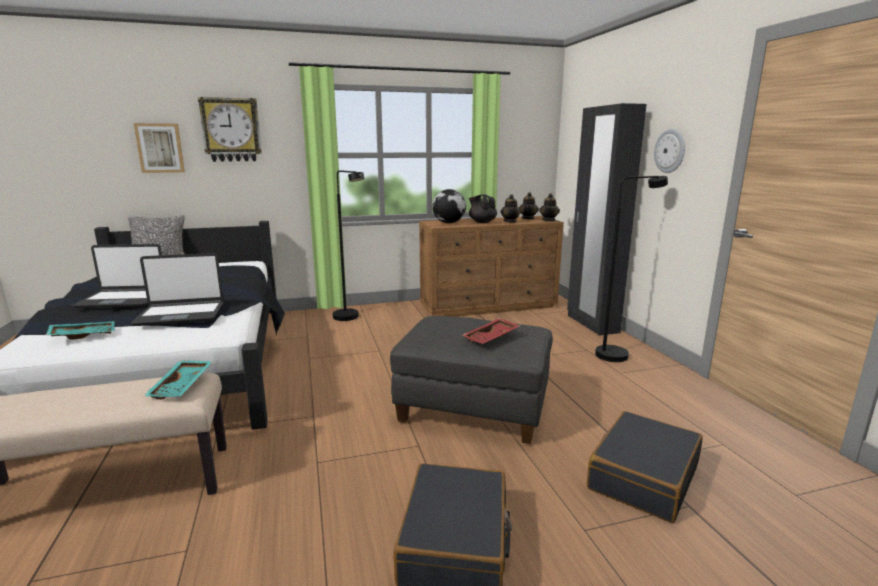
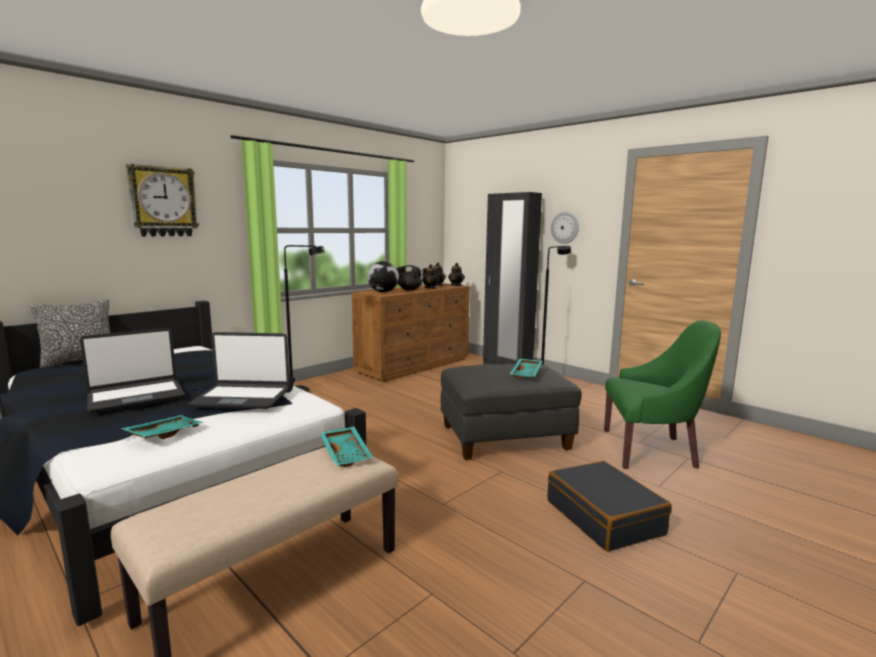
camera: 30 degrees left, 5 degrees down
(160, 148) = (75, 220): picture -> none
(181, 314) = (242, 398): laptop -> laptop turned 45 degrees clockwise
(491, 338) = (527, 373): red tray -> turquoise tray
(642, 477) = (651, 450): black suitcase -> green armchair

